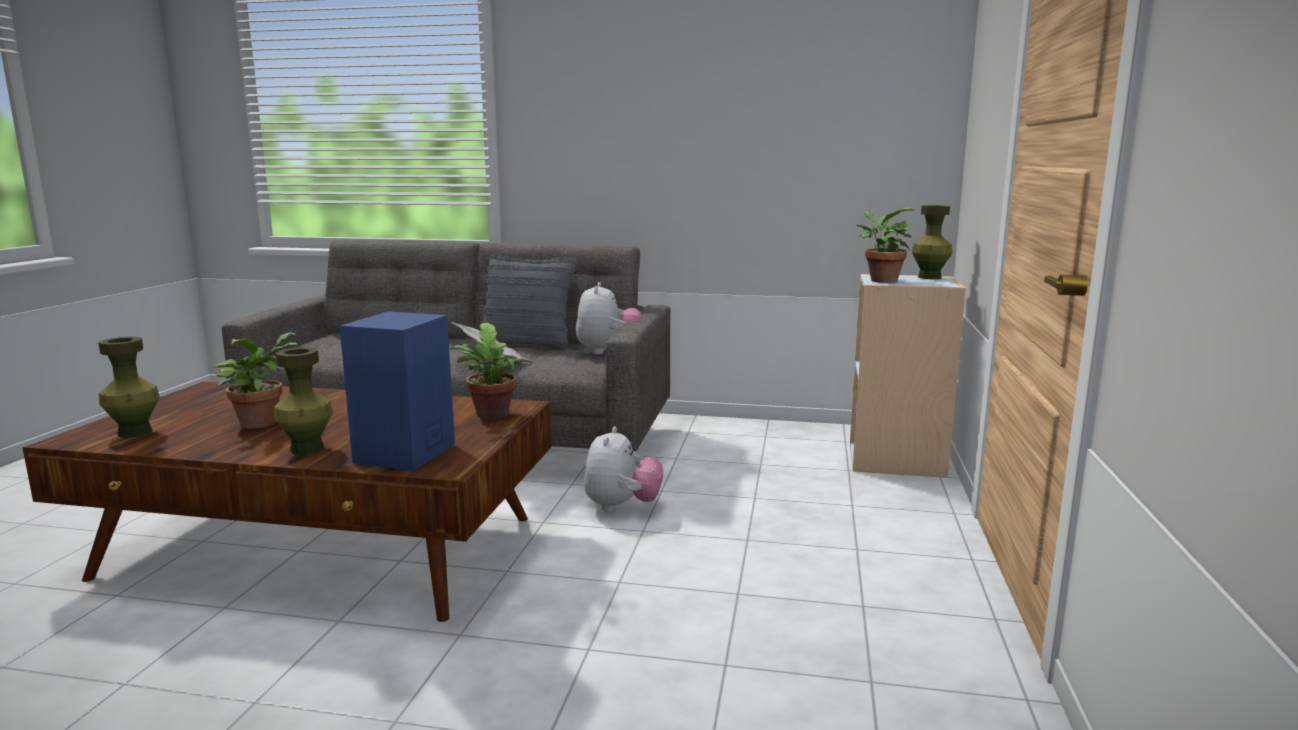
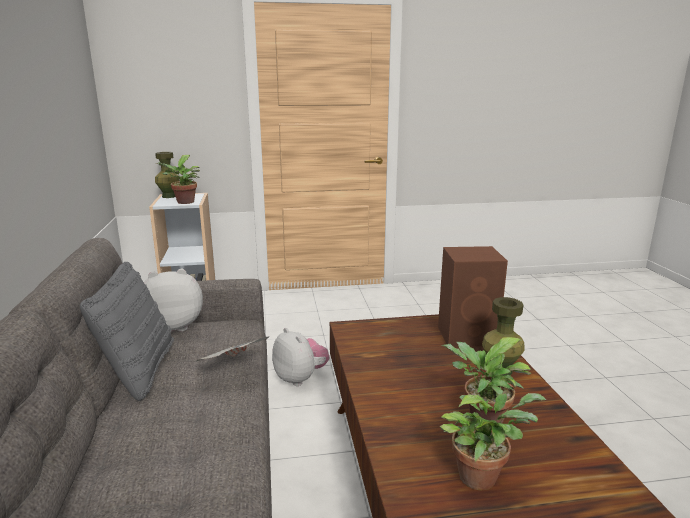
camera: 110 degrees left, 5 degrees up
(134, 432) = (583, 484): green vase -> none
(403, 454) = (468, 336): blue speaker -> brown speaker
(492, 416) = (377, 330): potted plant -> potted plant (481, 475)
(622, 507) = (300, 378): plush toy -> plush toy turned 60 degrees clockwise

